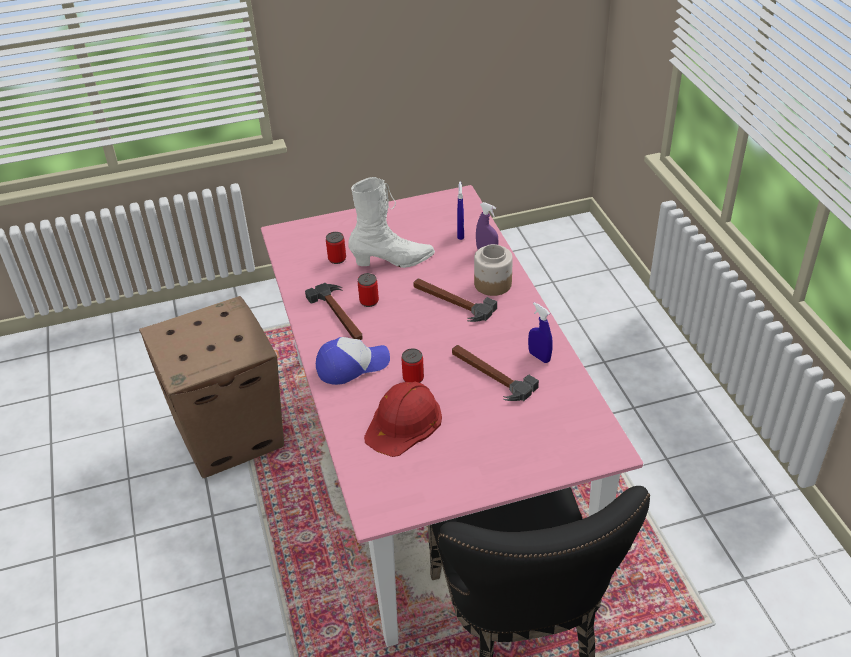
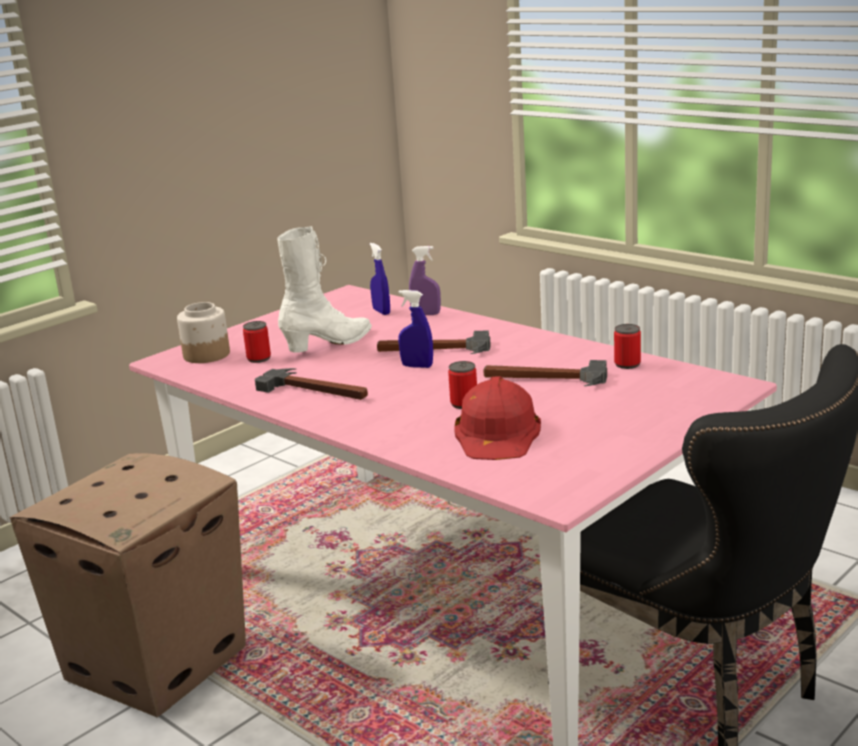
camera: 30 degrees left, 20 degrees down
(352, 365) = (379, 416): cap -> none
(369, 301) = (338, 373): can -> can (627, 364)
(492, 284) = (461, 330): jar -> jar (206, 355)
(539, 357) = (578, 355): blue spray bottle -> blue spray bottle (417, 366)

